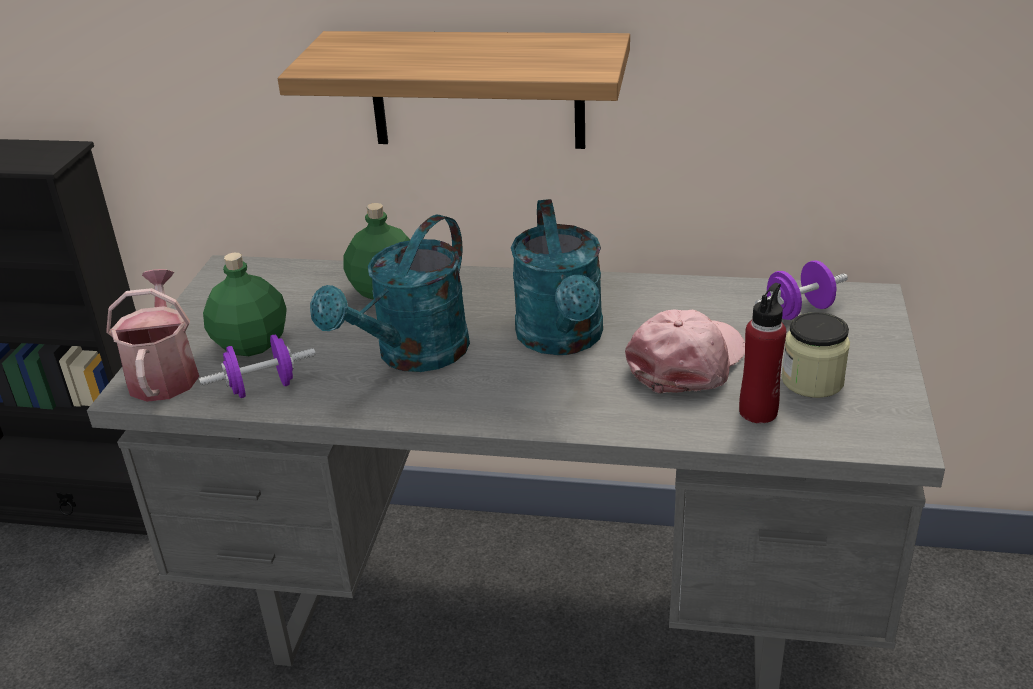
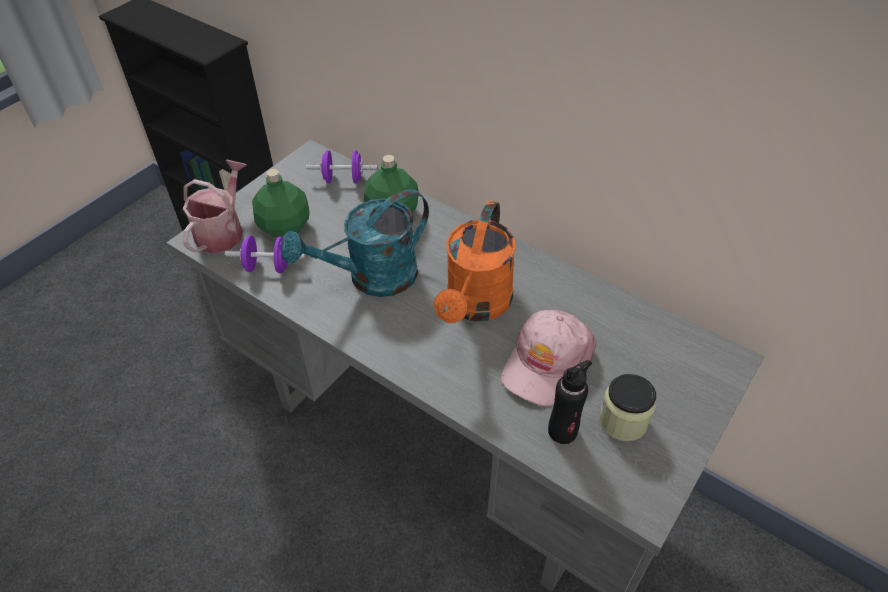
camera: 25 degrees right, 15 degrees up
(477, 89) = (481, 94): shelf -> none
(563, 340) = (475, 306): turquoise watering can -> orange watering can
(687, 361) = (546, 362): pink cap -> pink cap turned 150 degrees clockwise
(758, 411) = (562, 431): red bottle -> black bottle
(798, 311) = (662, 350): purple dumbbell -> purple dumbbell (343, 179)

